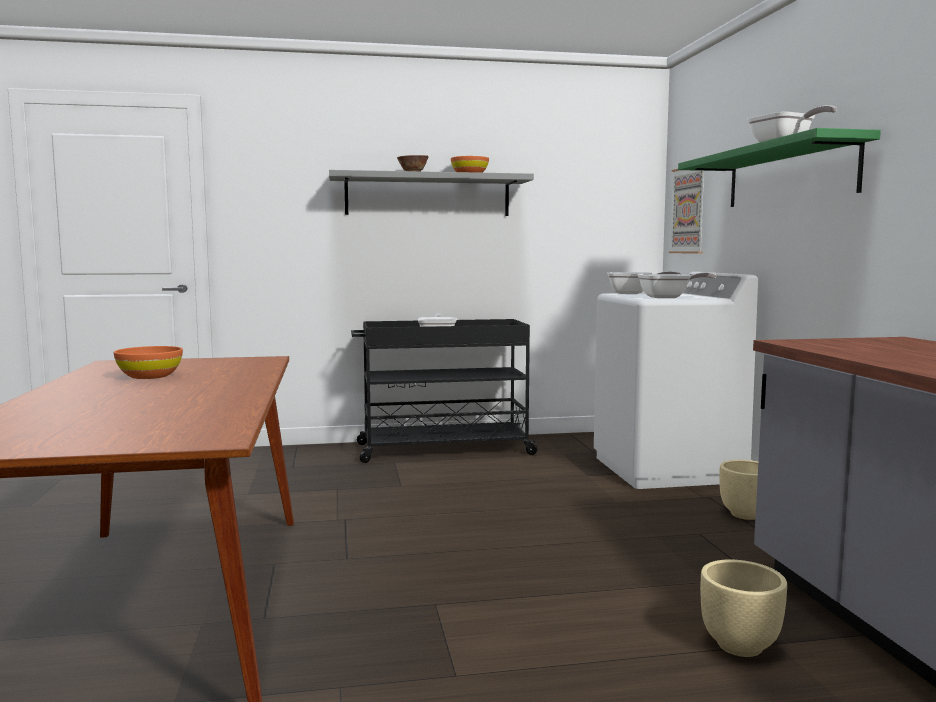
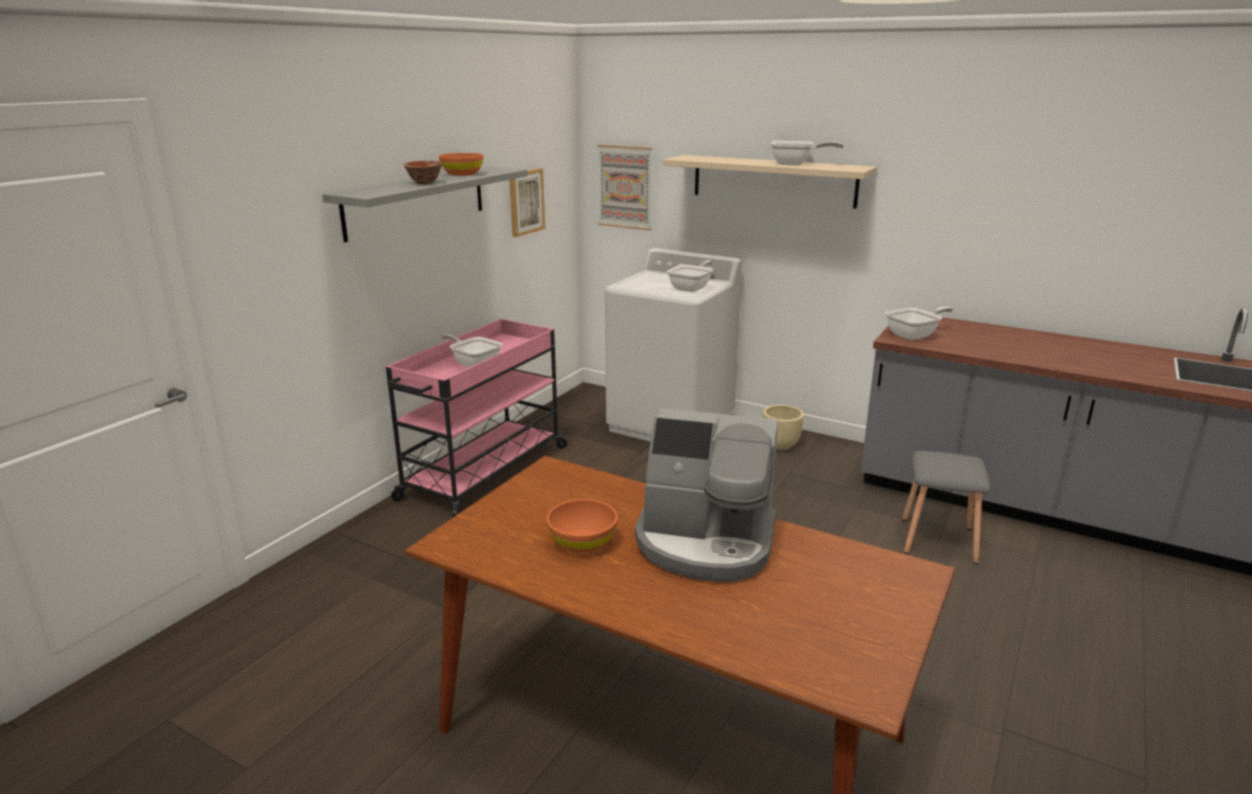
camera: 50 degrees left, 15 degrees up
(189, 392) = (705, 542): none -> coffee machine
(442, 449) = (483, 473): black cart -> pink cart
(574, 218) = (525, 202): none -> picture
(634, 293) = (637, 282): frying pan -> frying pan (915, 335)
(738, 646) = (937, 540): beige planter -> grey stool
(789, 175) = (773, 181): green shelf -> beige shelf

